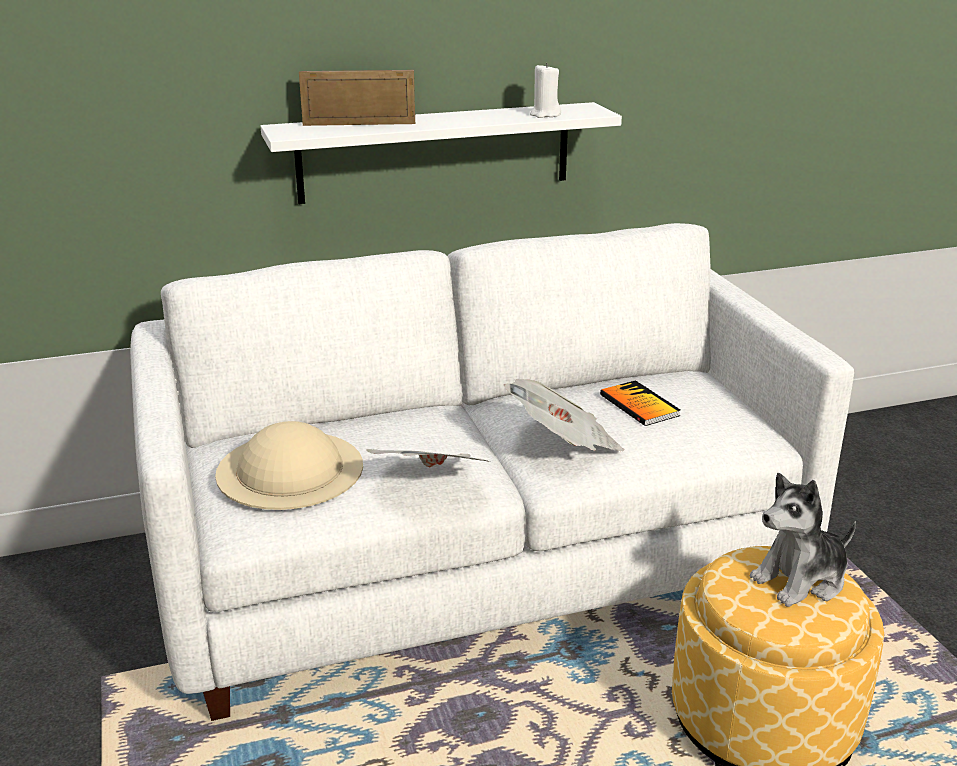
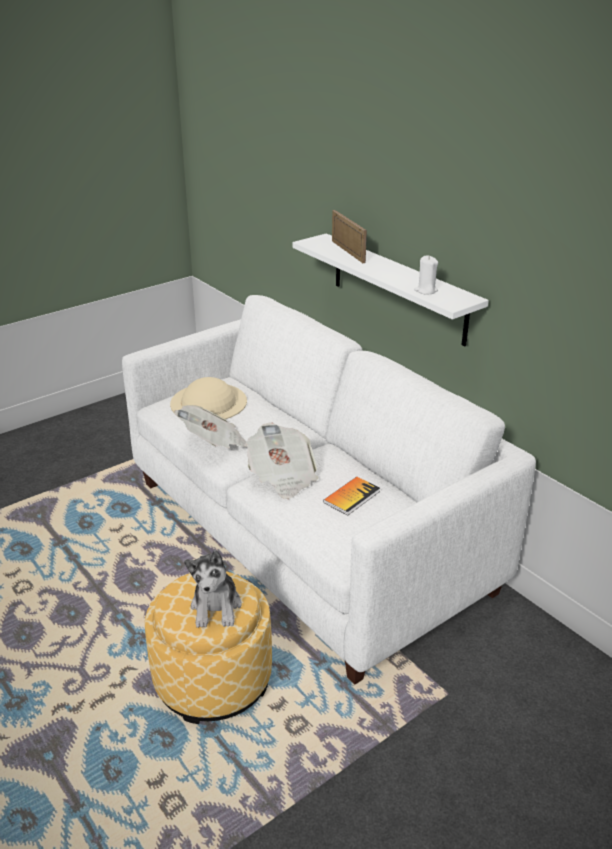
camera: 70 degrees right, 5 degrees up
(801, 580) = (216, 607): plush toy -> plush toy turned 135 degrees counterclockwise

